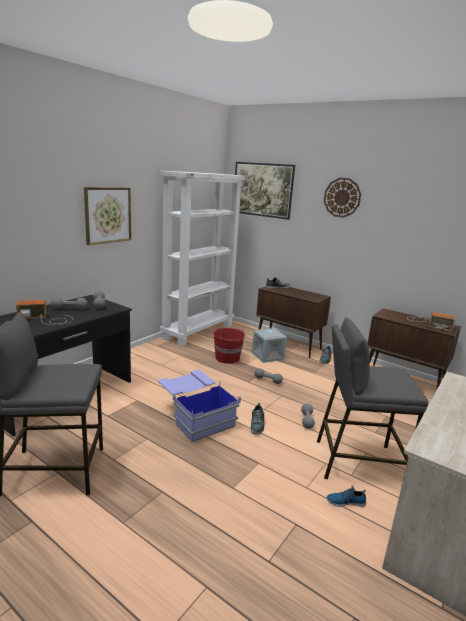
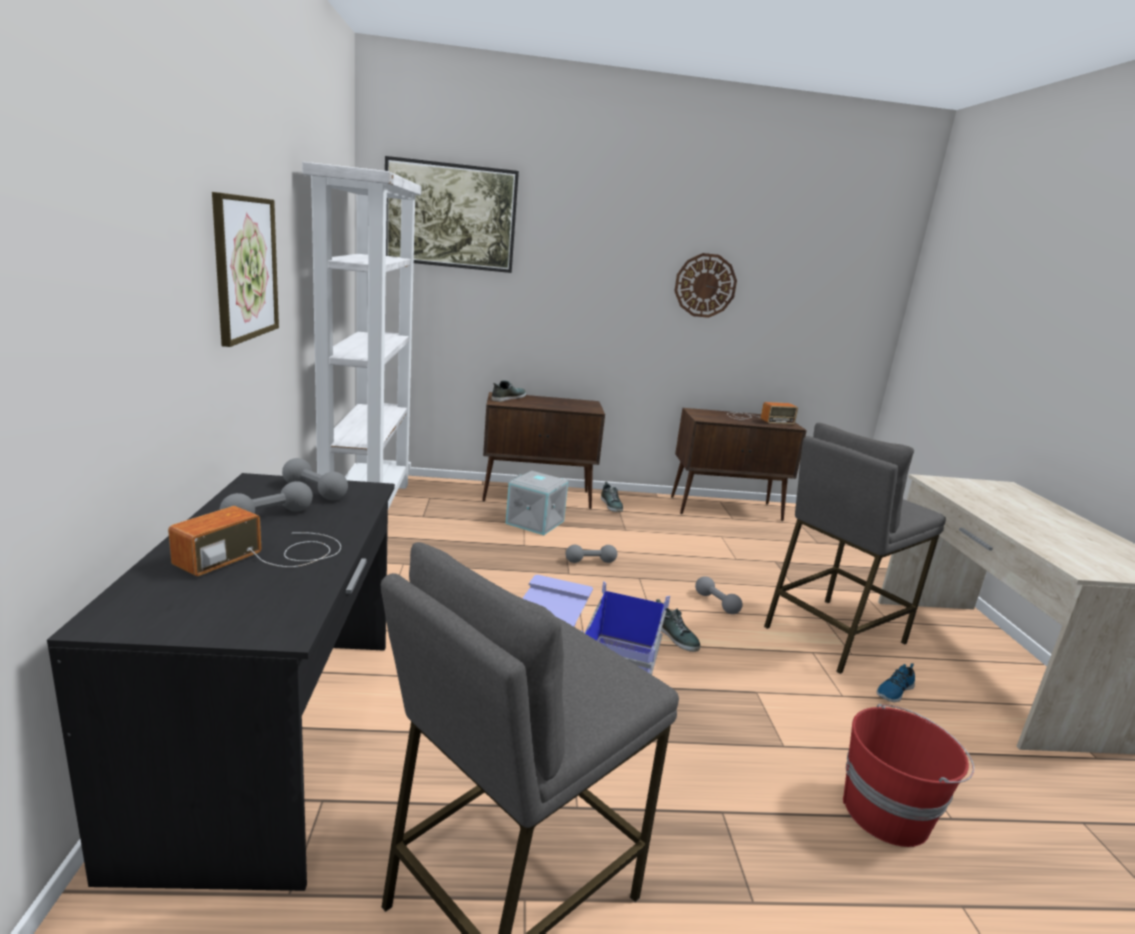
camera: 40 degrees left, 0 degrees up
(228, 358) = (485, 544): red bucket -> red bucket (887, 812)
(342, 197) = (609, 233): wall clock -> wall clock (705, 285)

